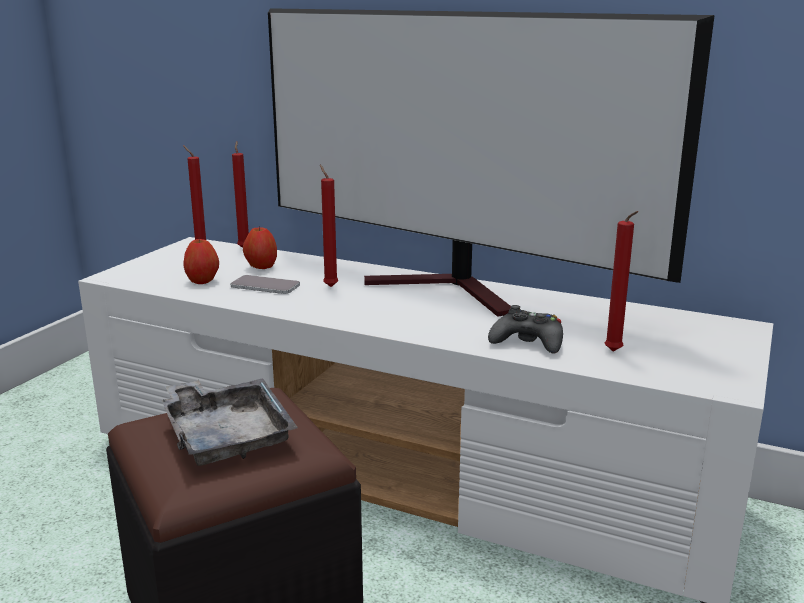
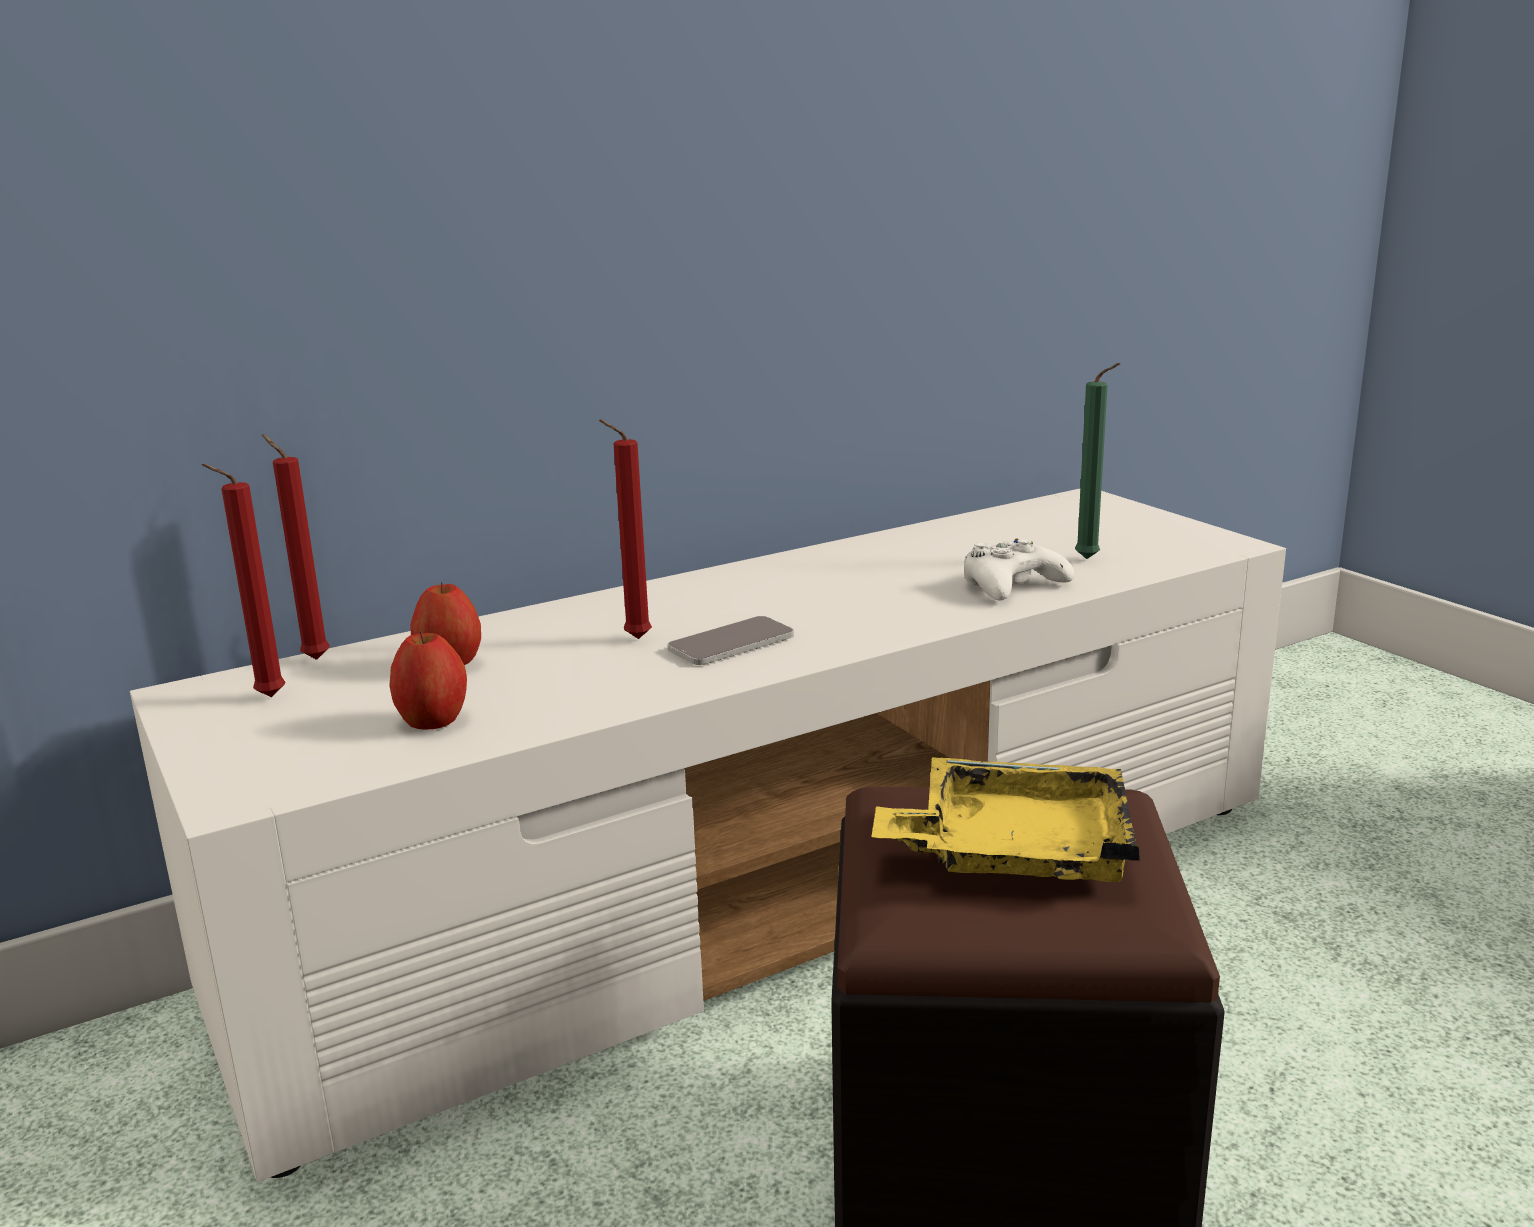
camera: 55 degrees left, 0 degrees up
(226, 435) = (1013, 850): grey tray -> yellow tray
(265, 286) = (551, 680): phone -> phone (731, 643)
(453, 290) = (778, 576): television -> none
(528, 342) = (1012, 585): black game controller -> white game controller
(614, 352) = (1091, 559): red candle -> green candle

